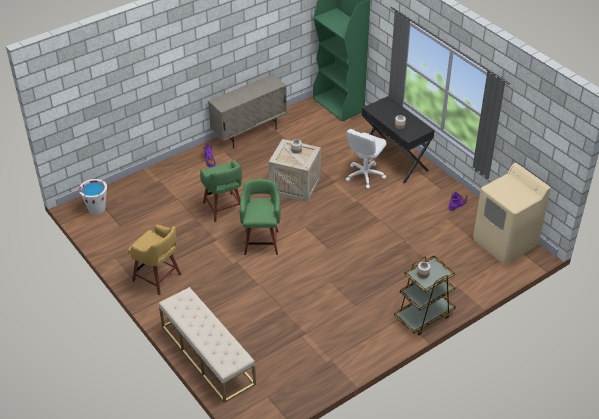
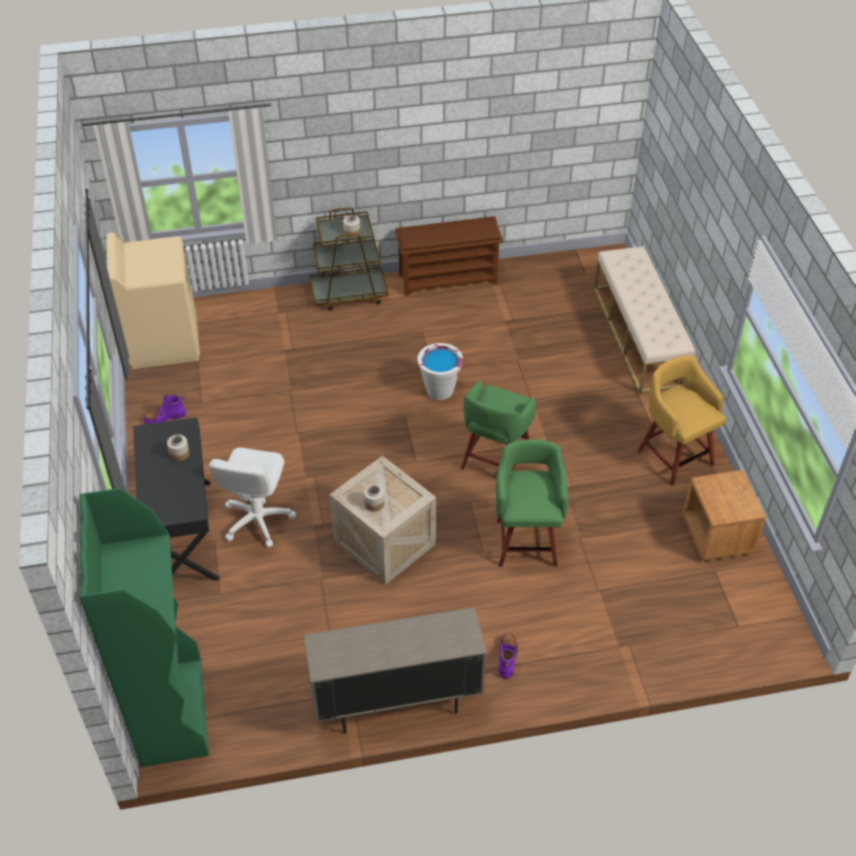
camera: 155 degrees left, 5 degrees up
(96, 208) = (750, 623): white bucket -> white bucket (439, 390)
(122, 243) = (717, 535): none -> brown nightstand
(364, 175) = (257, 520): white office chair -> white office chair turned 135 degrees clockwise
(365, 354) = (448, 278): none -> brown shoe rack

